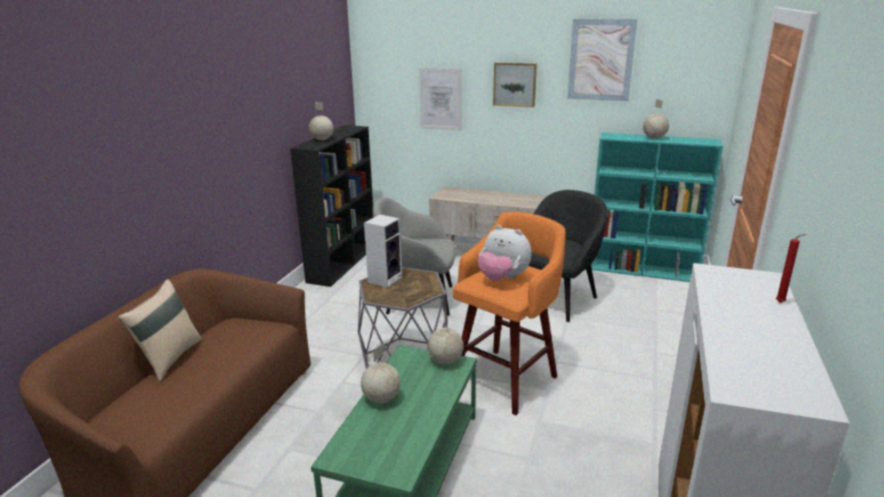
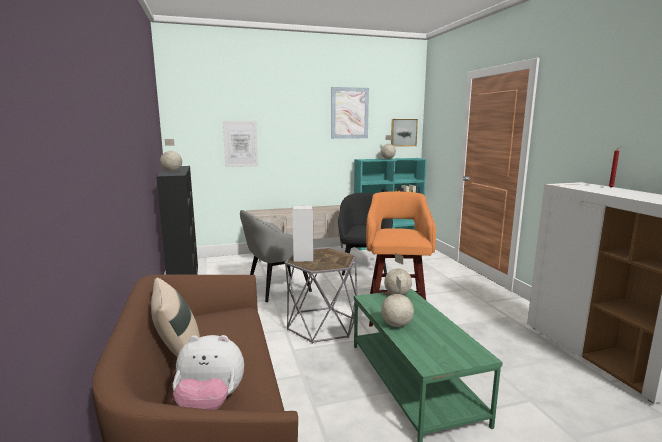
camera: 35 degrees left, 10 degrees down
(503, 278) = (399, 233): plush toy -> plush toy (210, 405)
(515, 84) = (296, 130): picture -> picture (403, 132)

